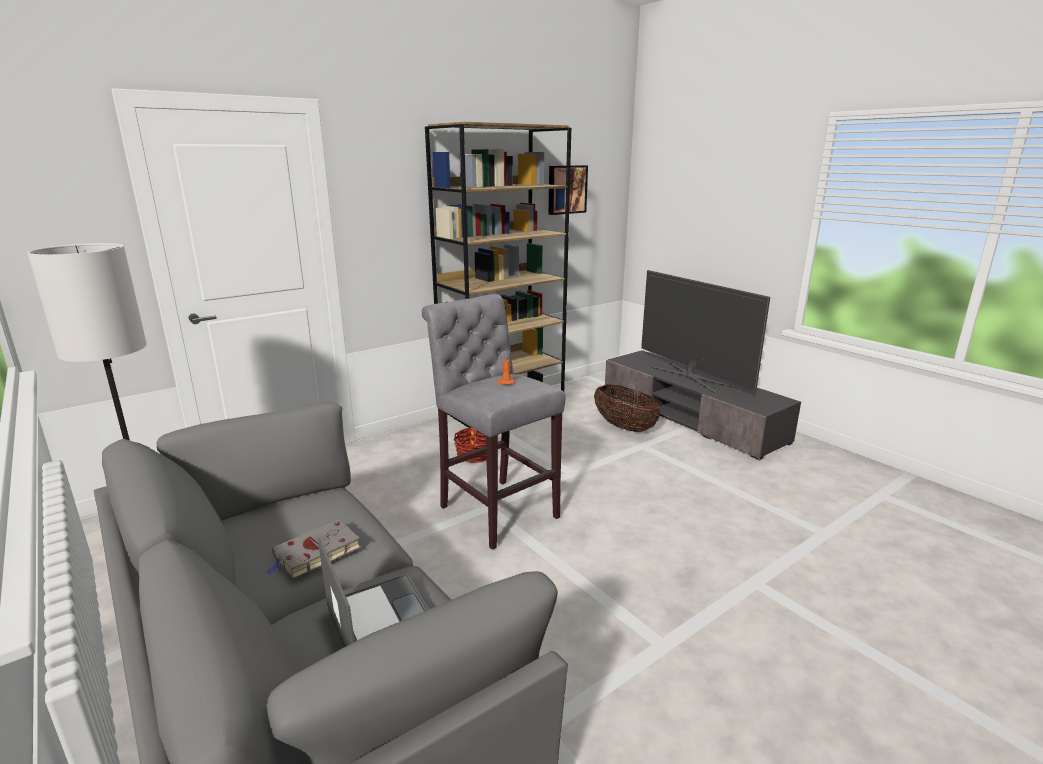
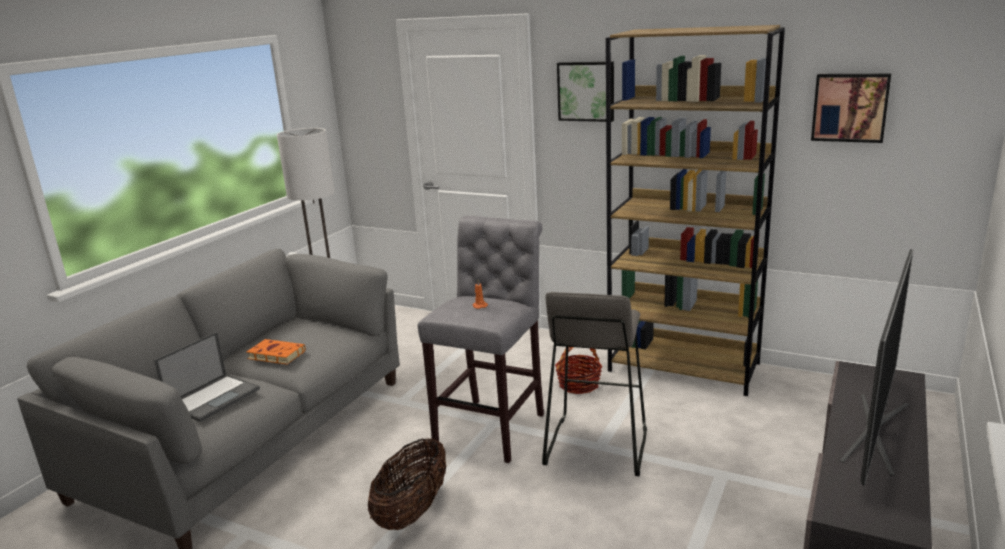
camera: 65 degrees right, 0 degrees up
(315, 554) = (275, 355): grey book -> orange book
(386, 184) = (586, 91): none -> picture
(571, 475) = (595, 446): none -> grey stool
(624, 427) = (755, 448): basket -> basket (412, 511)

